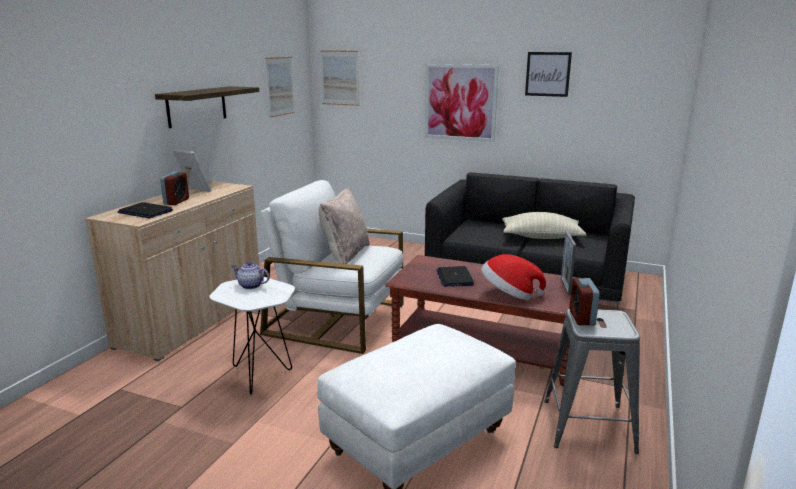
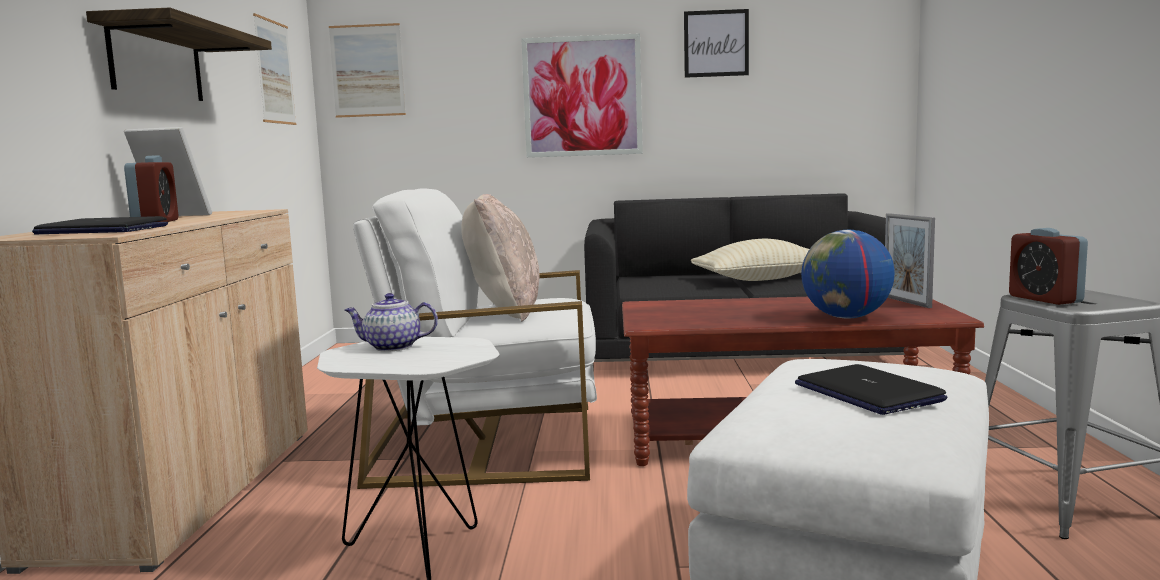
camera: 20 degrees left, 10 degrees down
(454, 277) = (727, 313): laptop -> laptop (867, 392)
(509, 295) = (846, 317): hat -> globe

